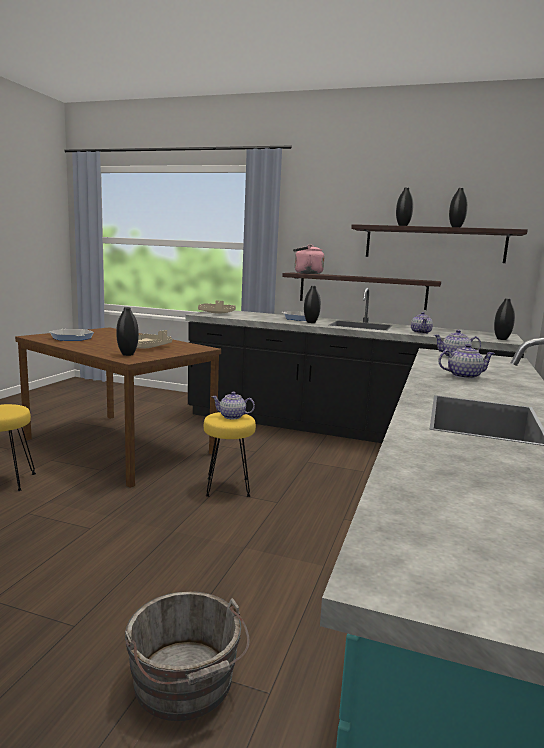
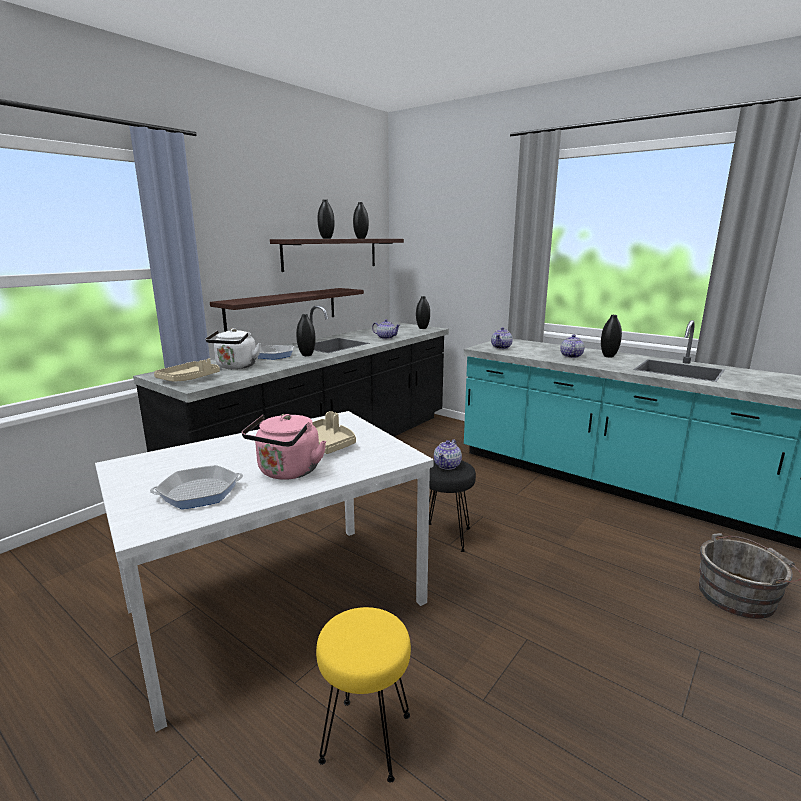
camera: 70 degrees left, 5 degrees up
(120, 446) = (279, 604): brown dining table -> white dining table
(127, 354) = (372, 456): black vase -> black vase (608, 356)
(227, 488) = (446, 537): yellow stool -> black stool
(255, 316) = (235, 367): none -> white kettle
(306, 273) = (242, 300): pink kettle -> pink kettle (287, 472)

